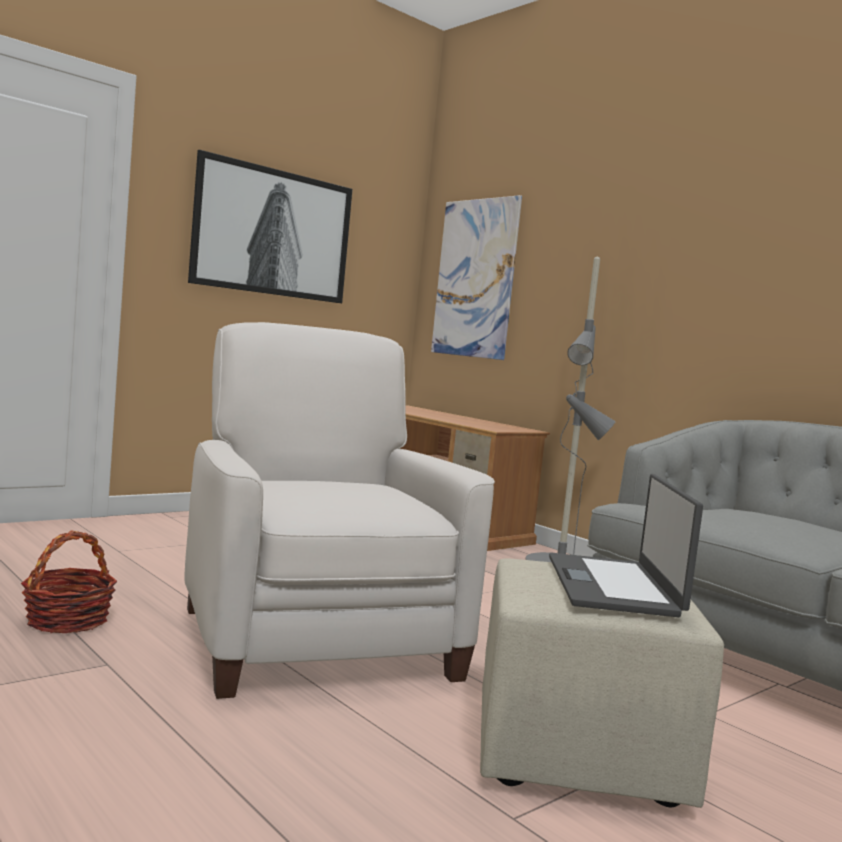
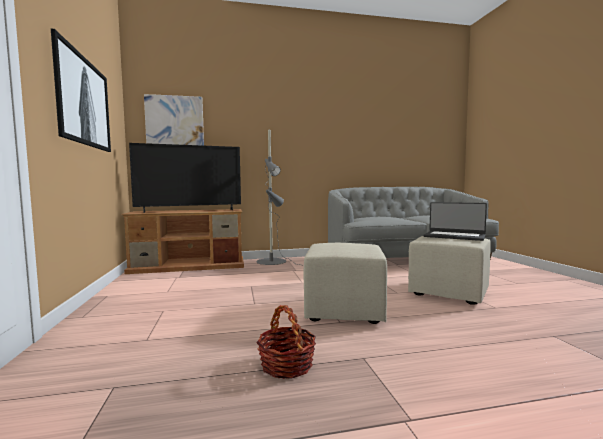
camera: 60 degrees left, 0 degrees up
(315, 641) = (344, 310): white armchair -> beige ottoman
(447, 417) = (190, 211): none -> television

